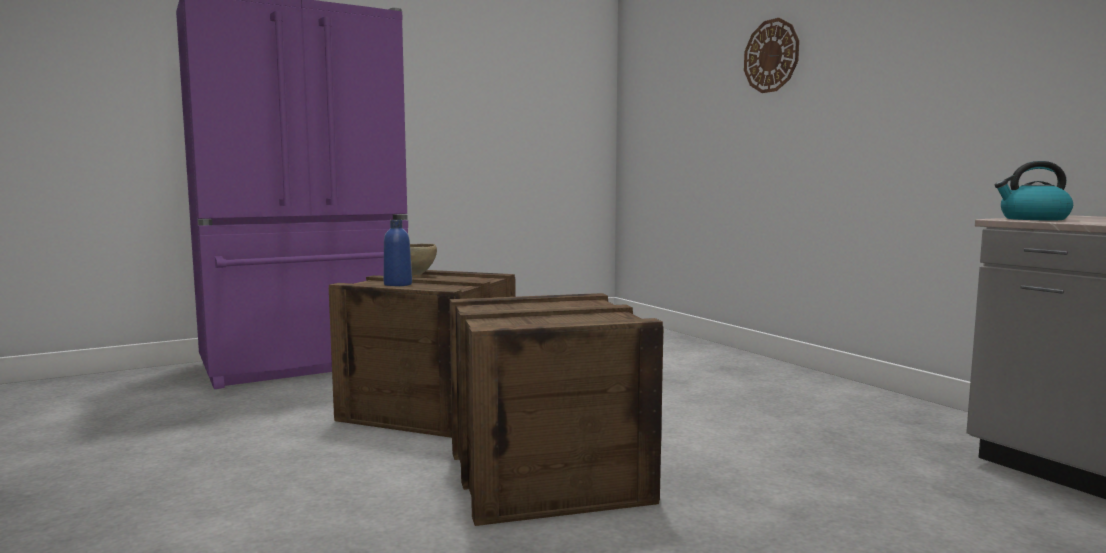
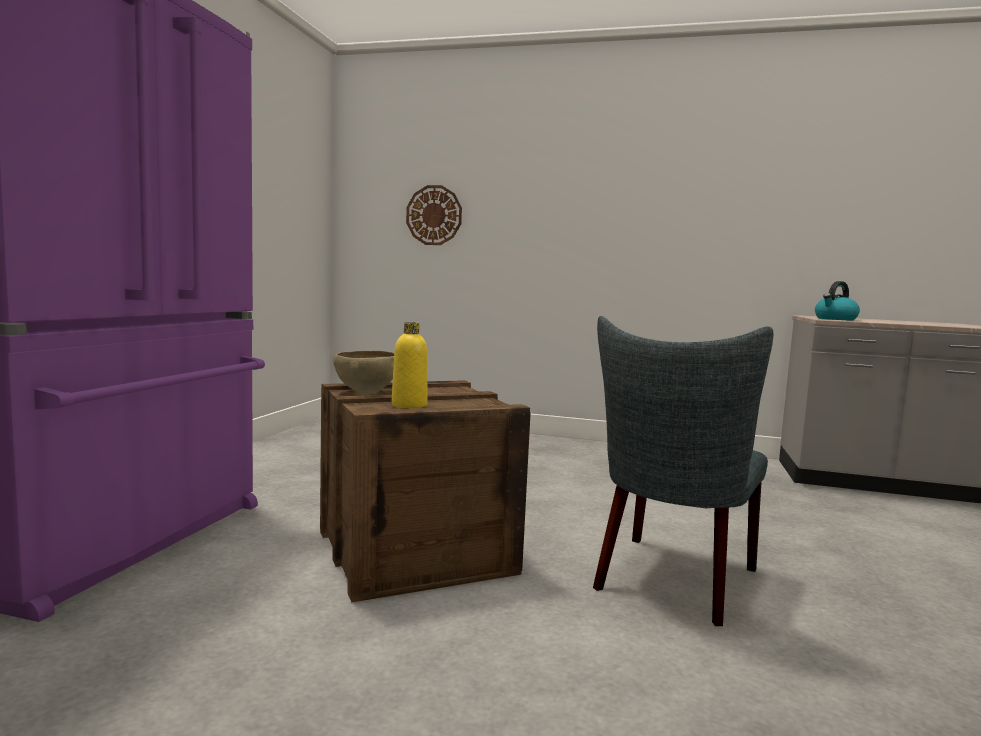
camera: 45 degrees left, 0 degrees up
(398, 284) = (409, 405): blue bottle -> yellow bottle
(546, 476) = (671, 582): crate -> grey chair
(771, 56) = (544, 173): wall clock -> wall clock (434, 215)

